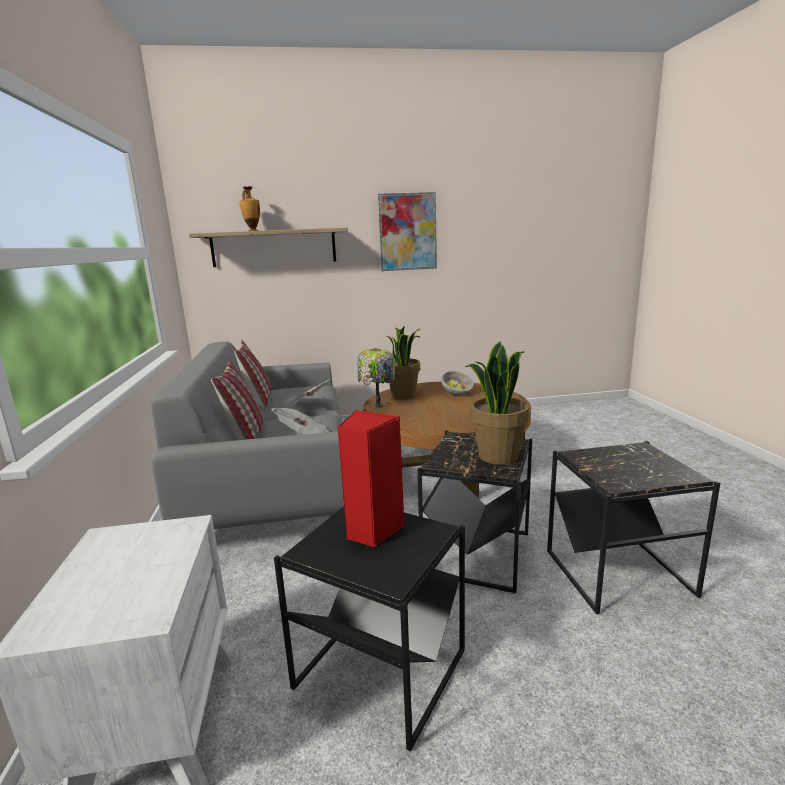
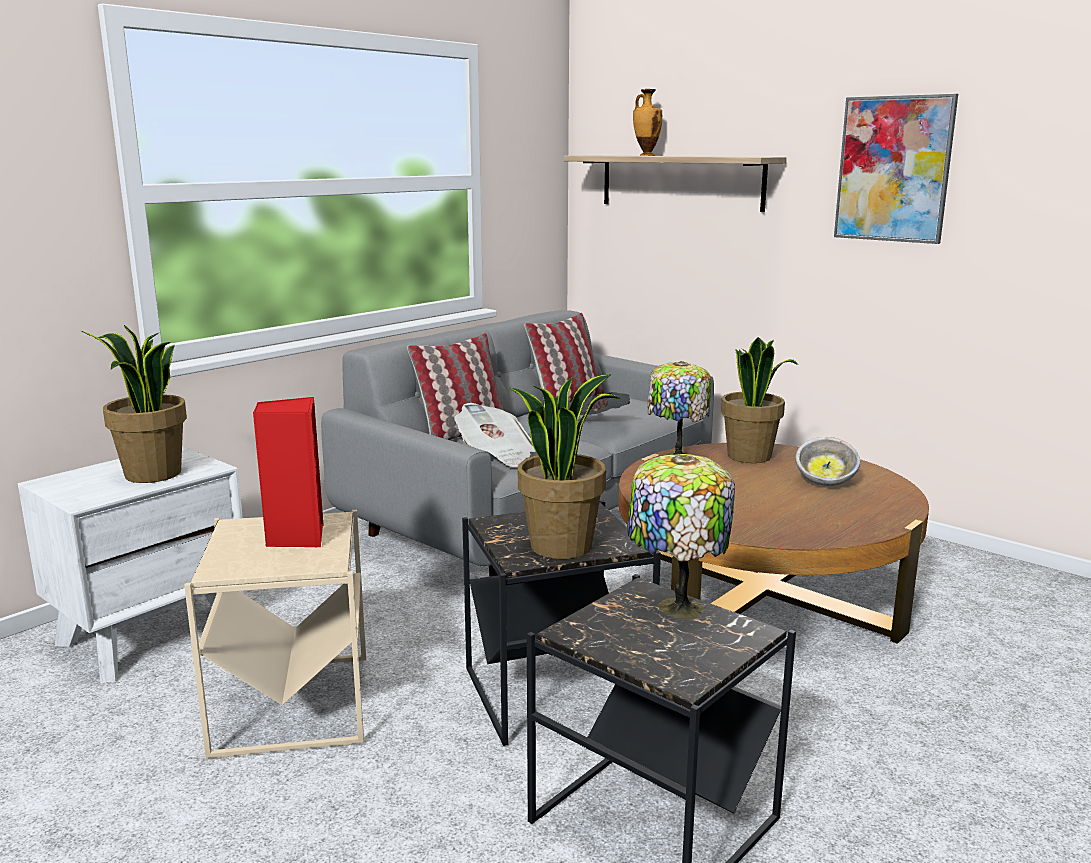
camera: 50 degrees right, 0 degrees up
(147, 559) = (152, 474): none -> potted plant
(380, 668) = (294, 704): black side table -> beige side table
(604, 454) = (677, 608): none -> table lamp

